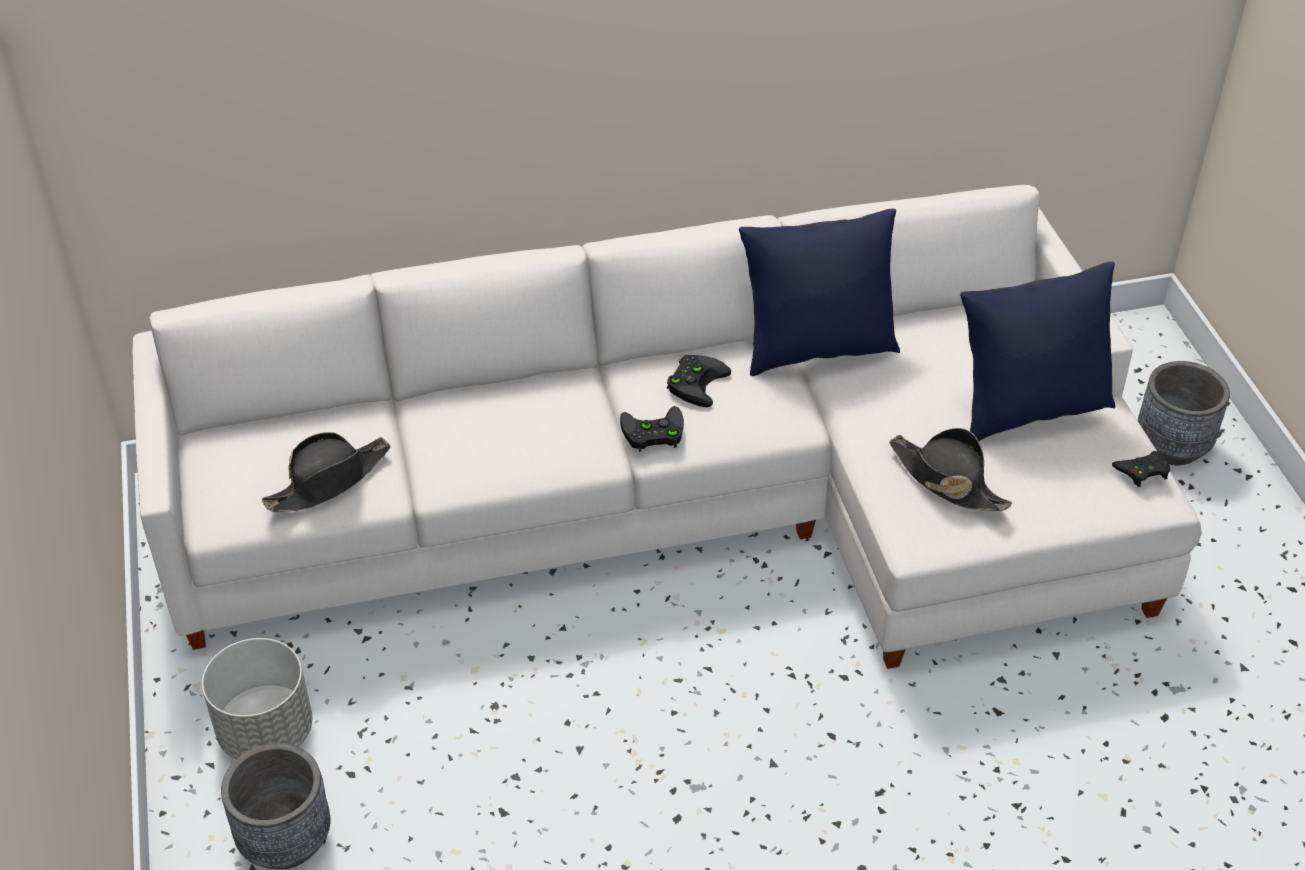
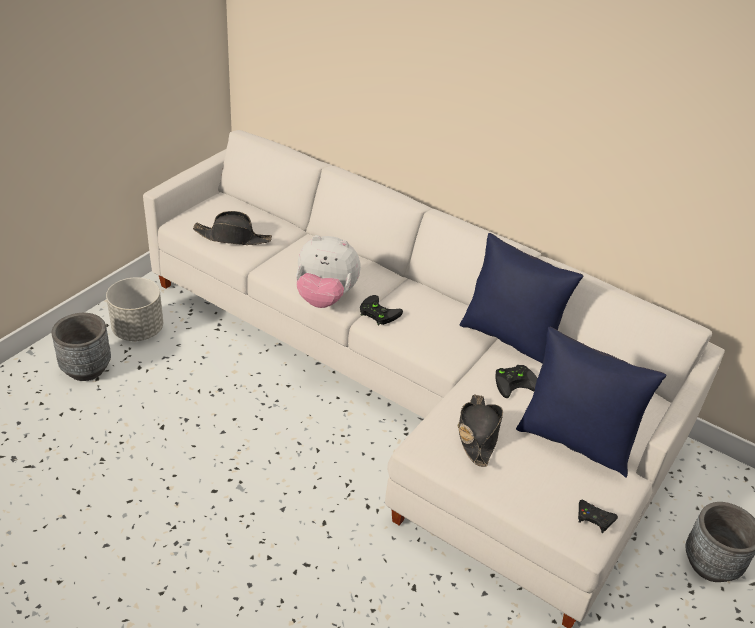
camera: 45 degrees right, 5 degrees down
(566, 465) = (325, 298): none -> plush toy
(695, 381) = (429, 309): black game controller -> black game controller (515, 382)

